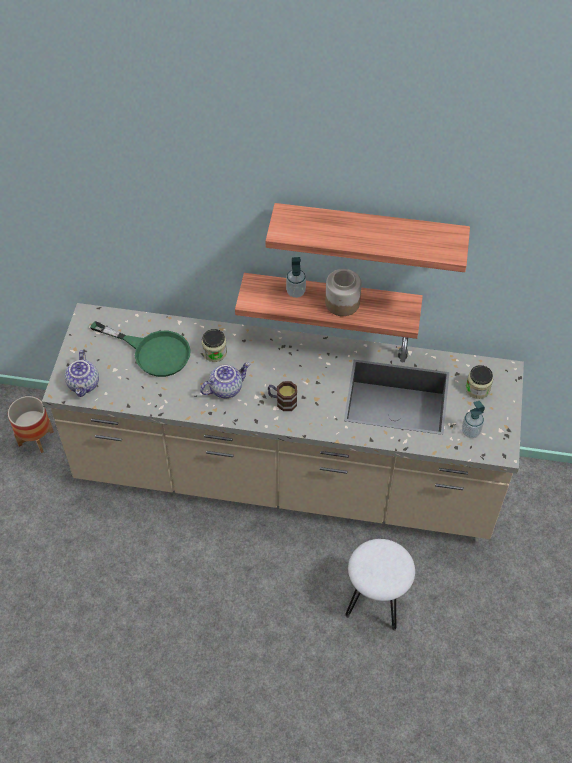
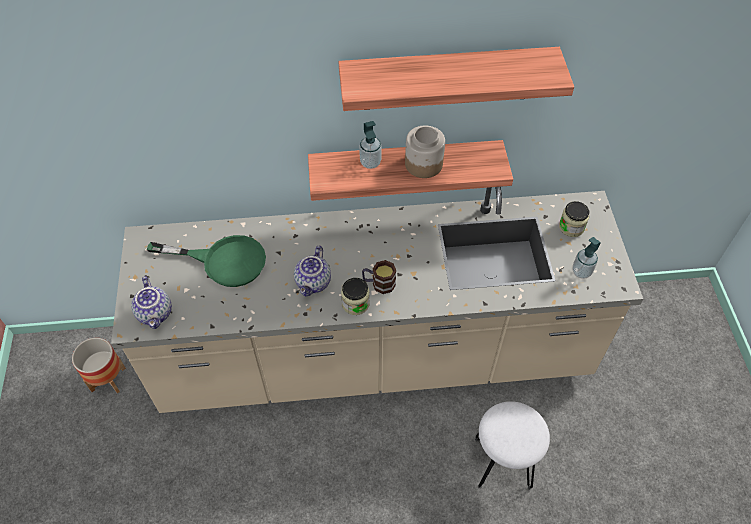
camera: 15 degrees left, 0 degrees up
(215, 352) = (291, 248): jar -> jar (355, 303)
(226, 388) = (314, 283): teapot -> teapot turned 150 degrees clockwise

